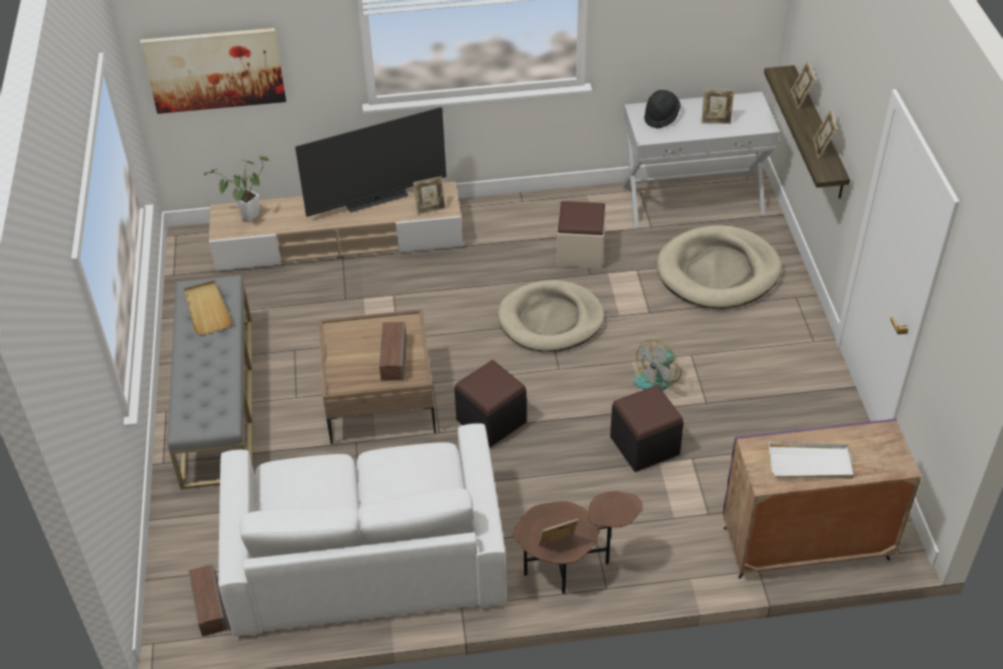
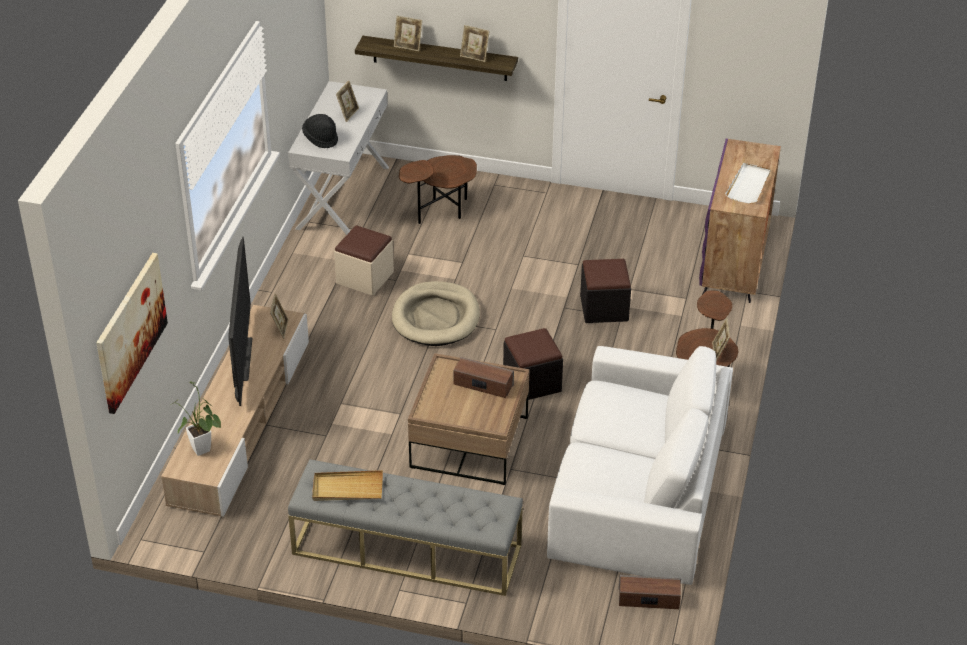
camera: 70 degrees left, 5 degrees down
(658, 377) = (537, 280): fan -> none
(718, 272) = (440, 212): beige dog bed -> brown side table

